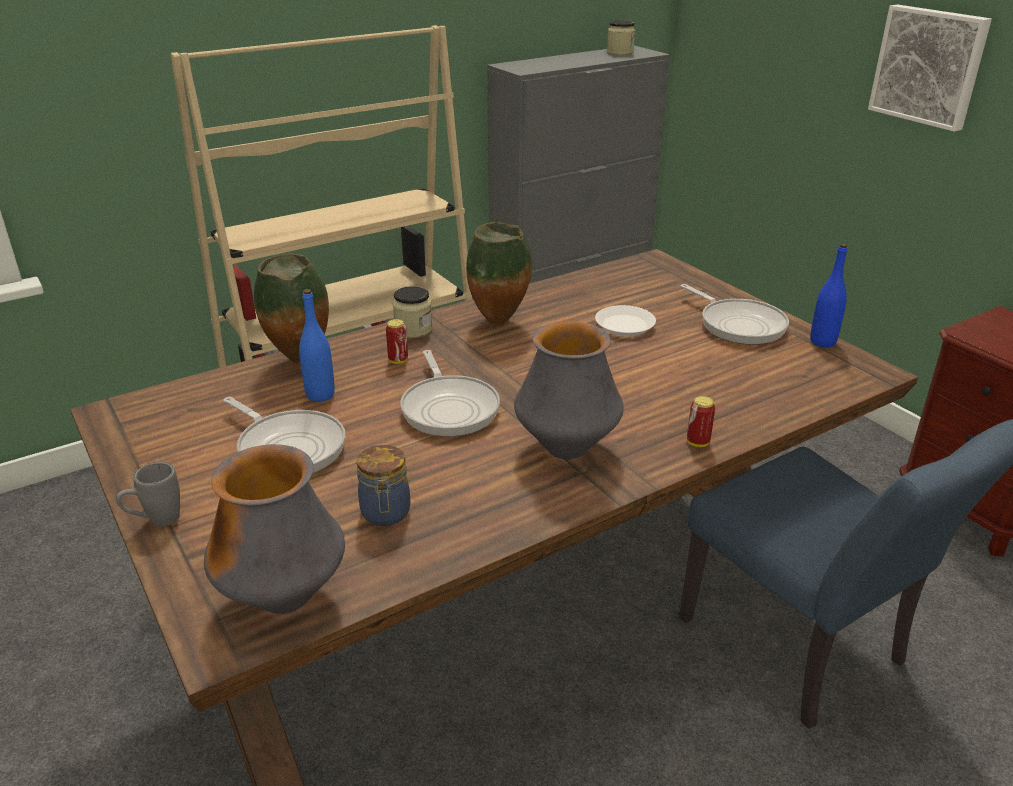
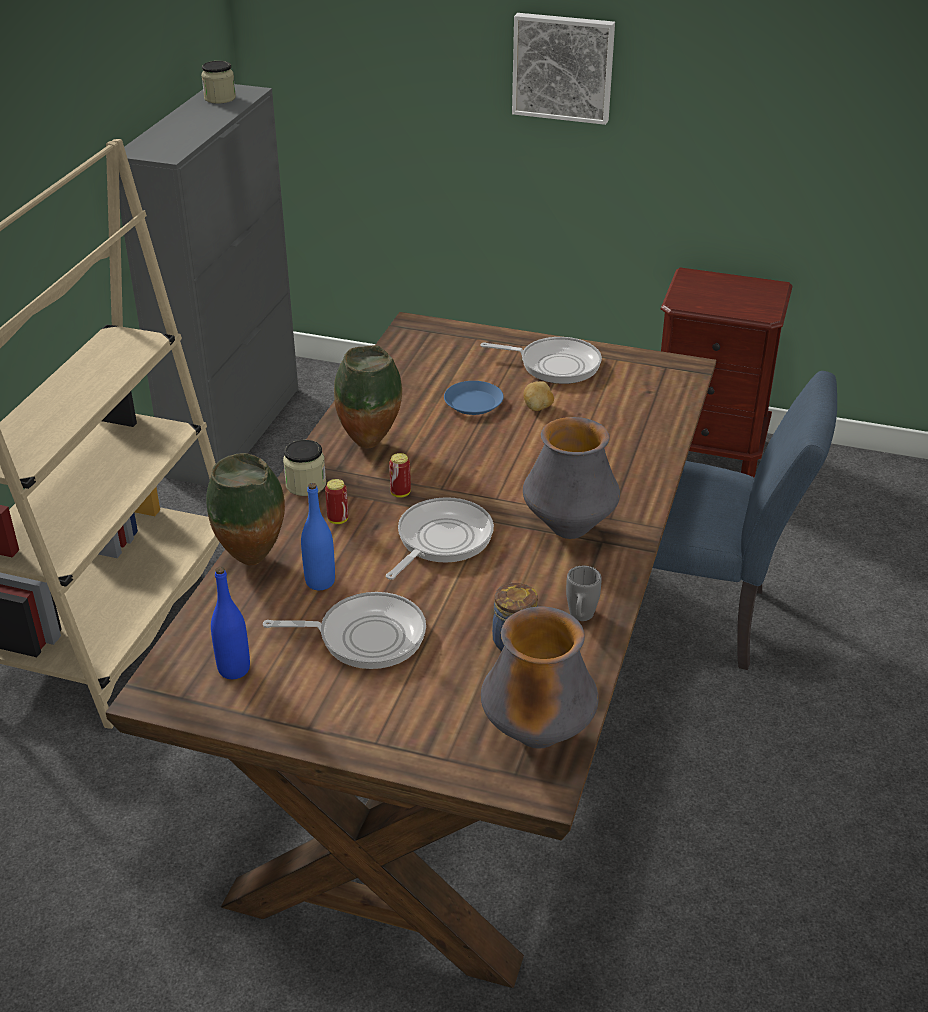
camera: 40 degrees left, 5 degrees up
(155, 521) = (357, 746): grey mug -> grey mug (580, 619)
(449, 408) = (441, 540): frying pan -> frying pan turned 90 degrees counterclockwise
(625, 325) = (474, 402): white plate -> blue plate
(676, 349) = (538, 408): none -> potato
(698, 443) = (645, 480): can -> can (400, 493)
(822, 342) = (628, 355): blue bottle -> blue bottle (234, 669)

